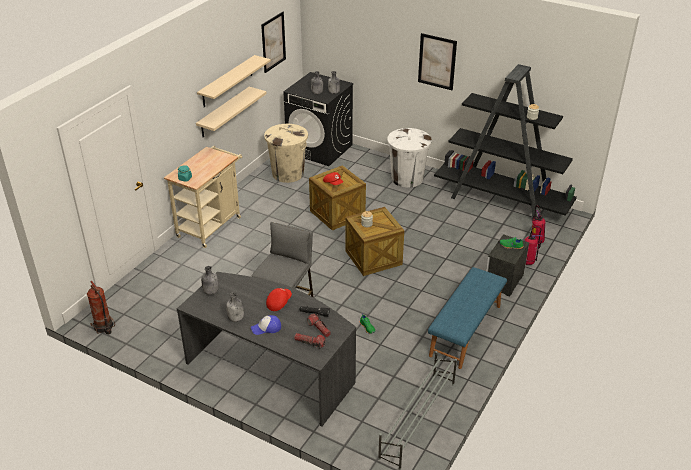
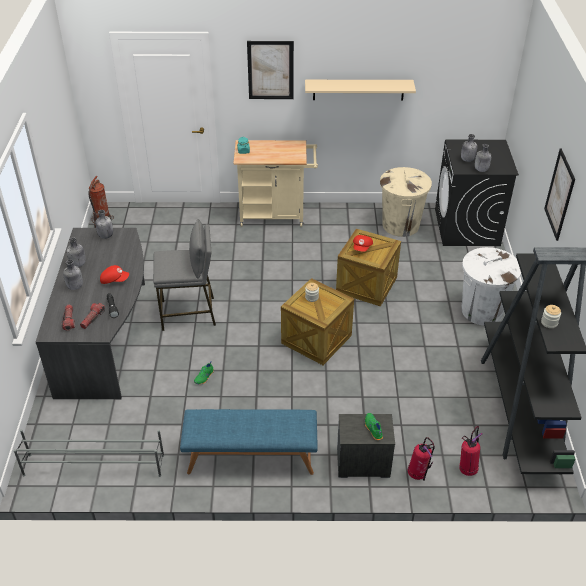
camera: 60 degrees right, 5 degrees up
(224, 112) = (345, 119): beige shelf -> none
(266, 328) = (75, 287): cap -> grey bottle
(273, 42) = (453, 79): picture -> picture (270, 70)

